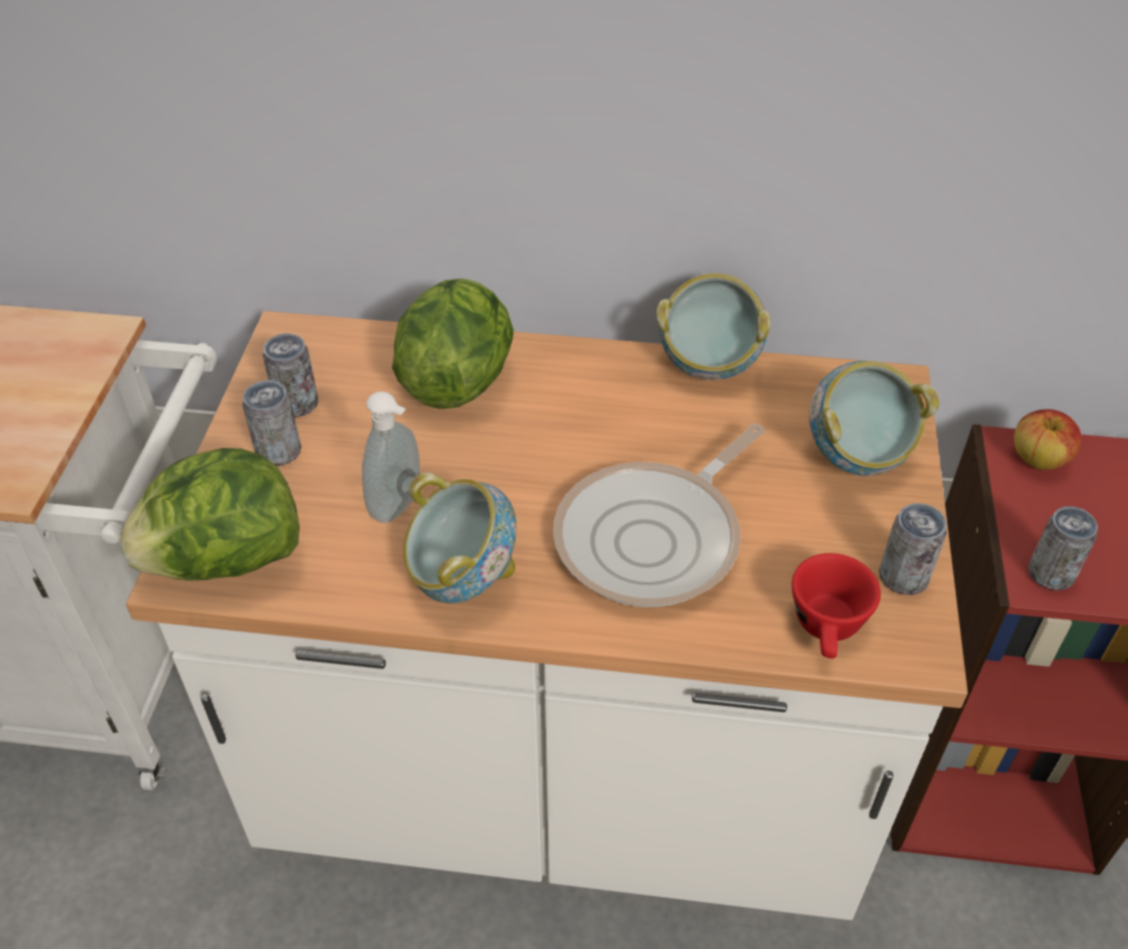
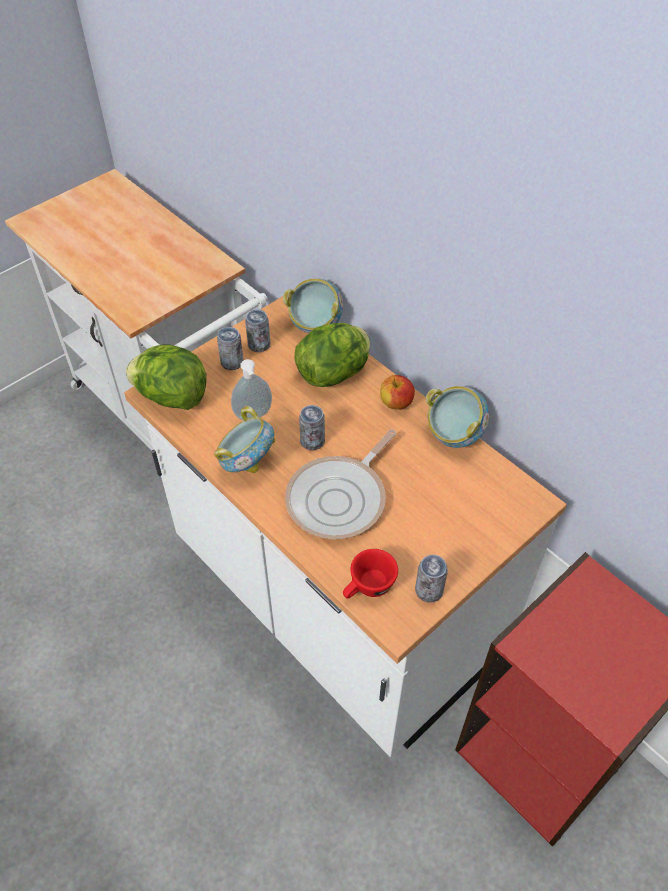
camera: 40 degrees right, 5 degrees up
(655, 538) = (340, 498): frying pan -> frying pan turned 45 degrees counterclockwise
(856, 457) = (473, 523): bowl -> bowl (314, 325)
(1038, 460) = (599, 592): apple -> apple (396, 403)
(1050, 574) = (534, 647): can -> can (312, 441)

